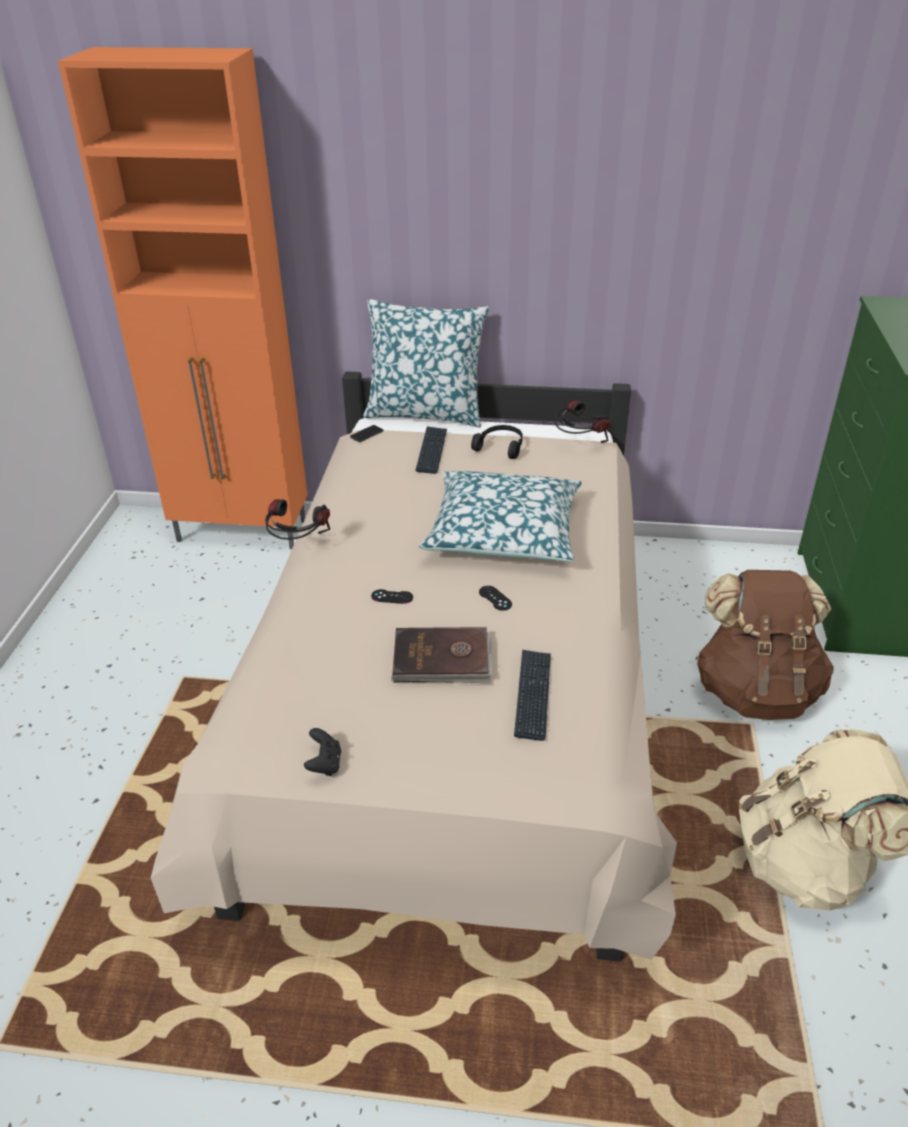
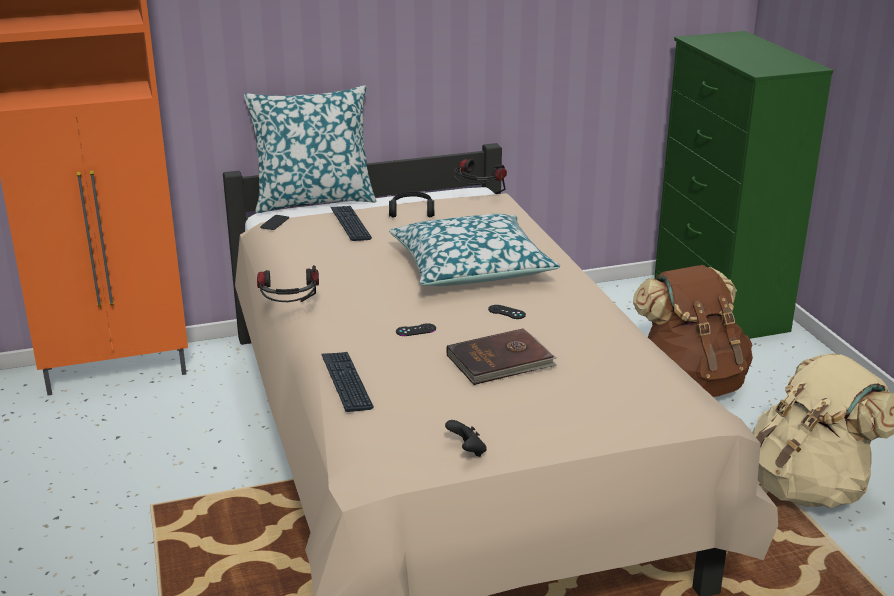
camera: 25 degrees left, 10 degrees down
(533, 695) = (596, 366): keyboard -> keyboard (346, 382)

